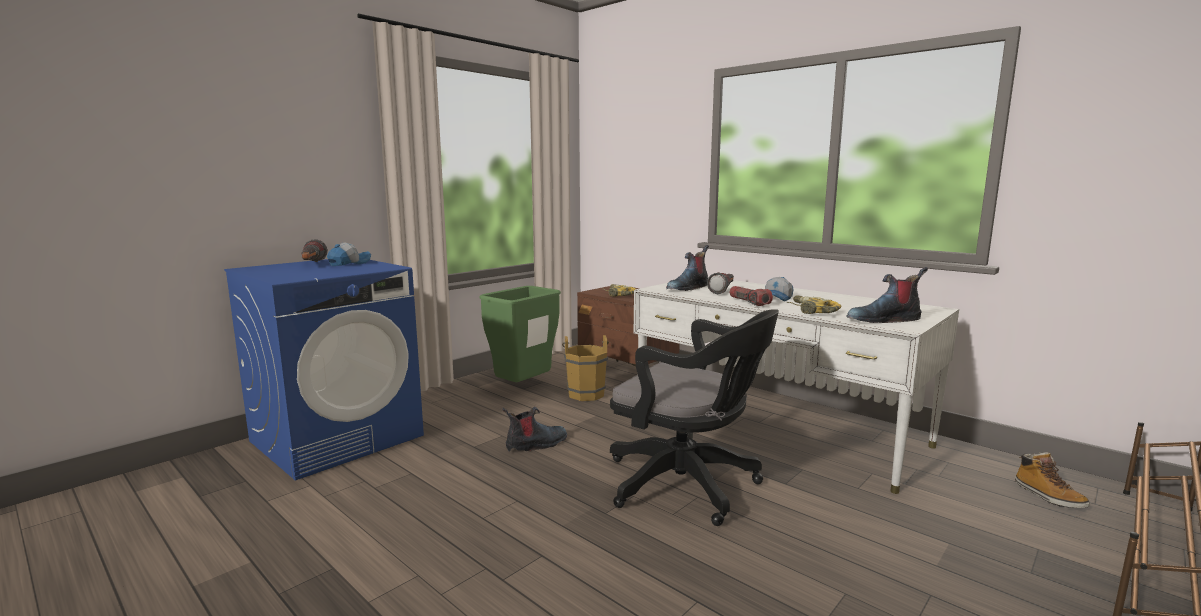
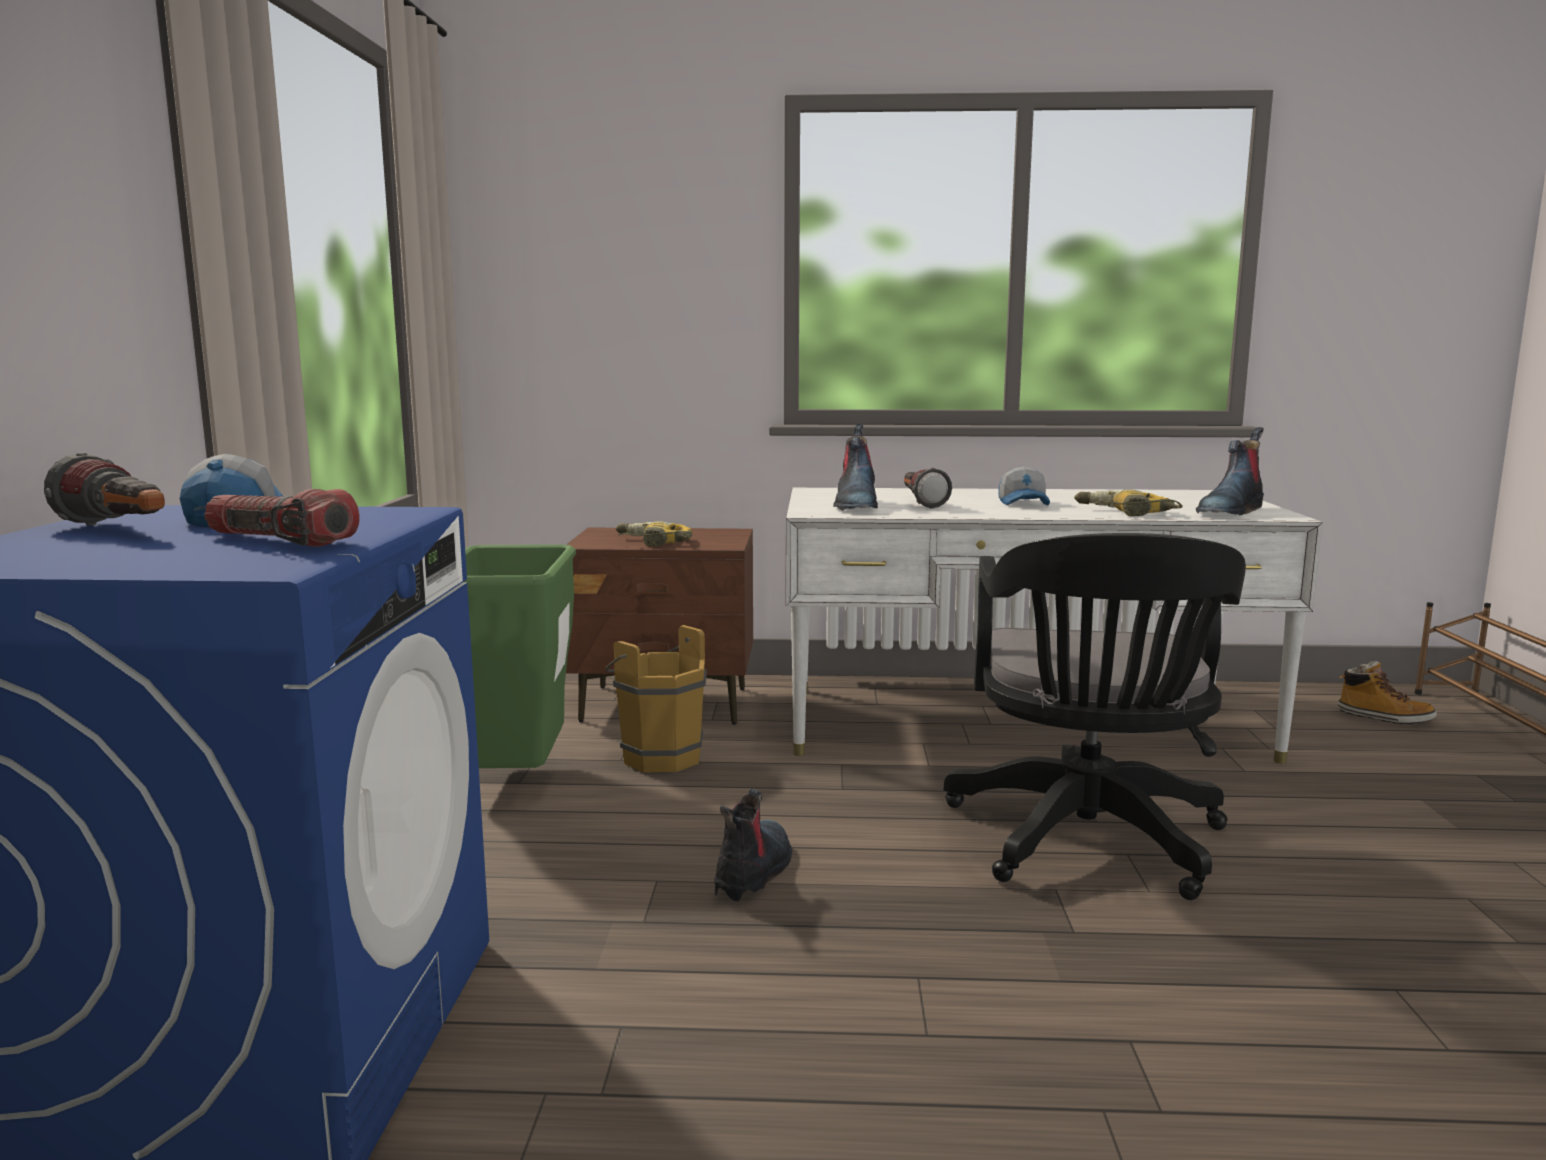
camera: 40 degrees left, 0 degrees up
(688, 485) = (1087, 843): black office chair -> black office chair turned 105 degrees clockwise
(749, 302) = (1016, 513): flashlight -> flashlight (280, 541)

